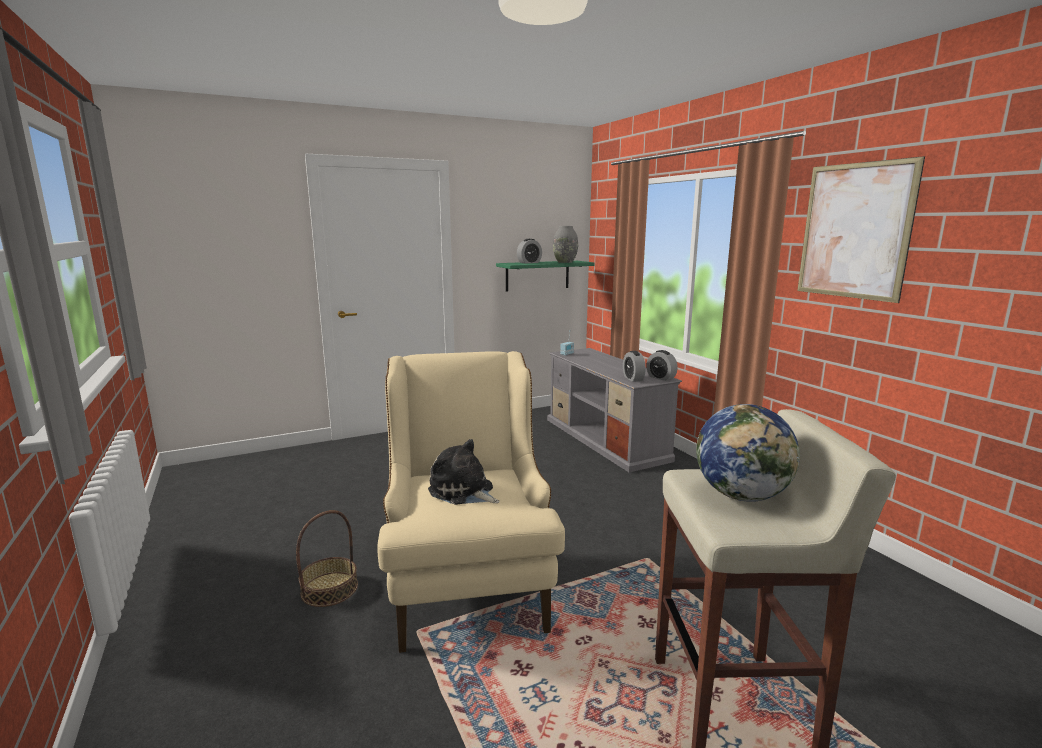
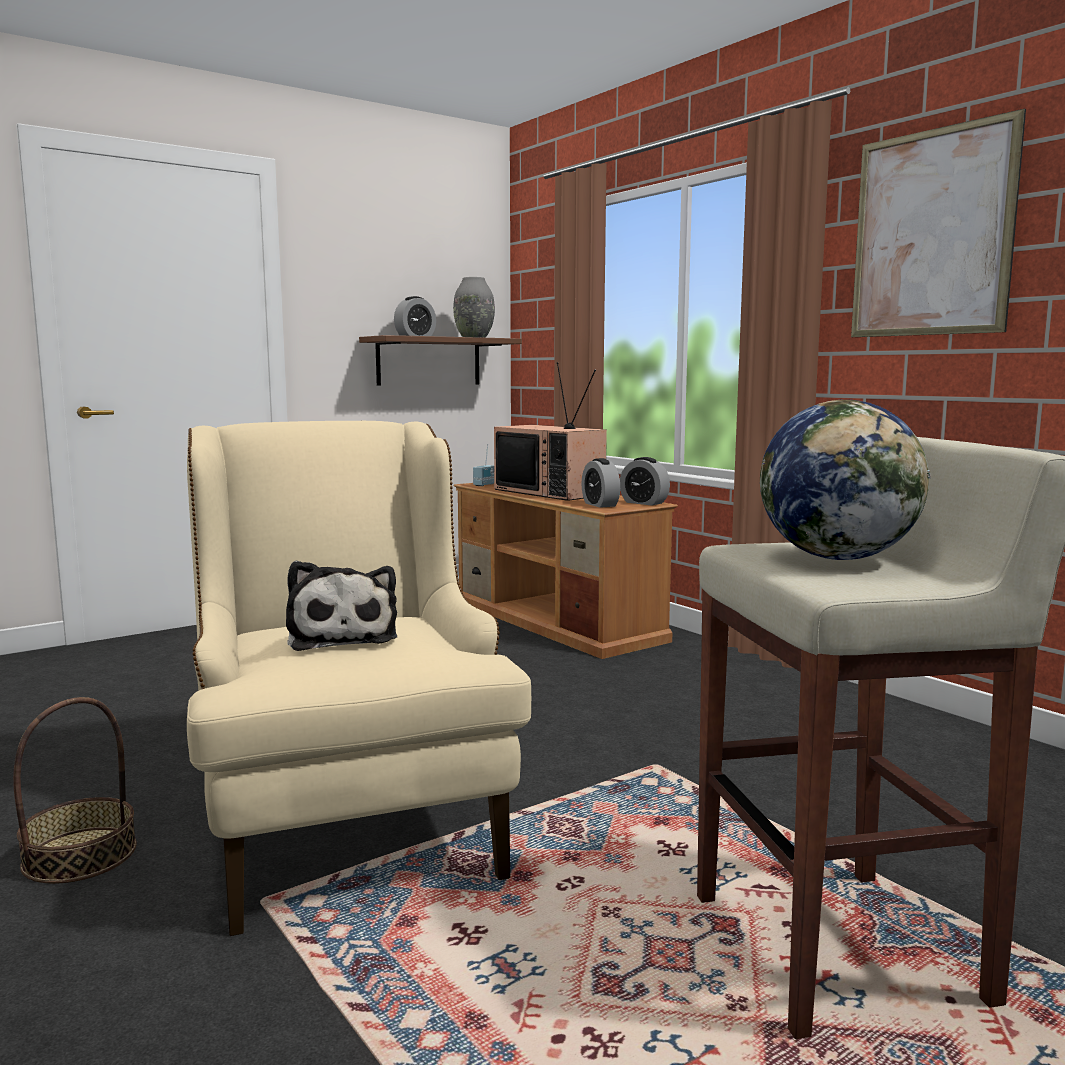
camera: 10 degrees left, 5 degrees down
(463, 491) = (342, 636): plush toy -> plush toy turned 135 degrees counterclockwise
(537, 275) = (429, 361): green shelf -> brown shelf
(606, 364) = (551, 492): none -> television
(606, 439) = (556, 620): grey tv stand -> brown tv stand

